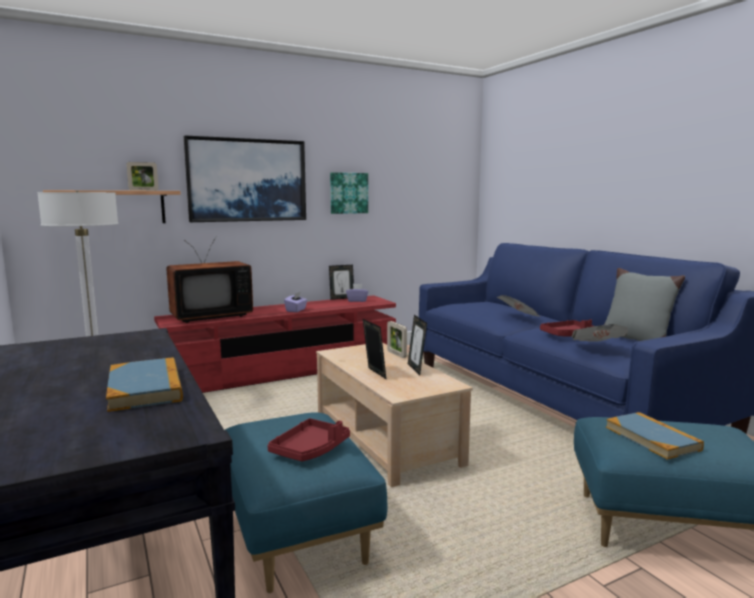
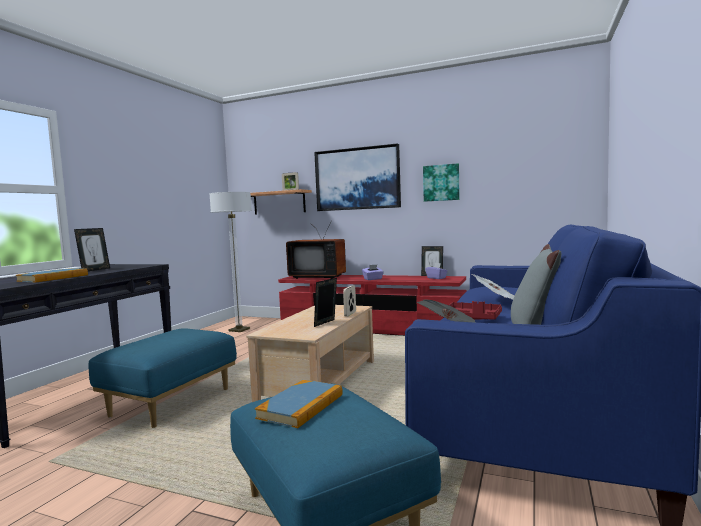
camera: 50 degrees right, 5 degrees down
(310, 449) = (157, 343): red tray -> none
(374, 374) = (296, 320): picture frame -> picture frame (94, 270)

